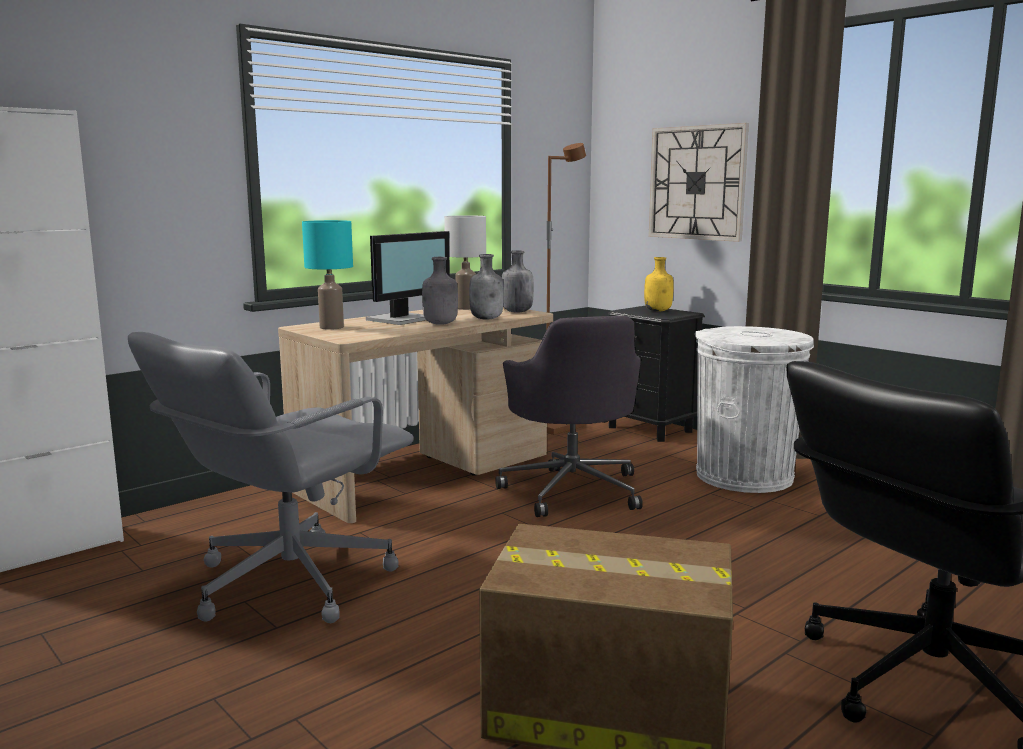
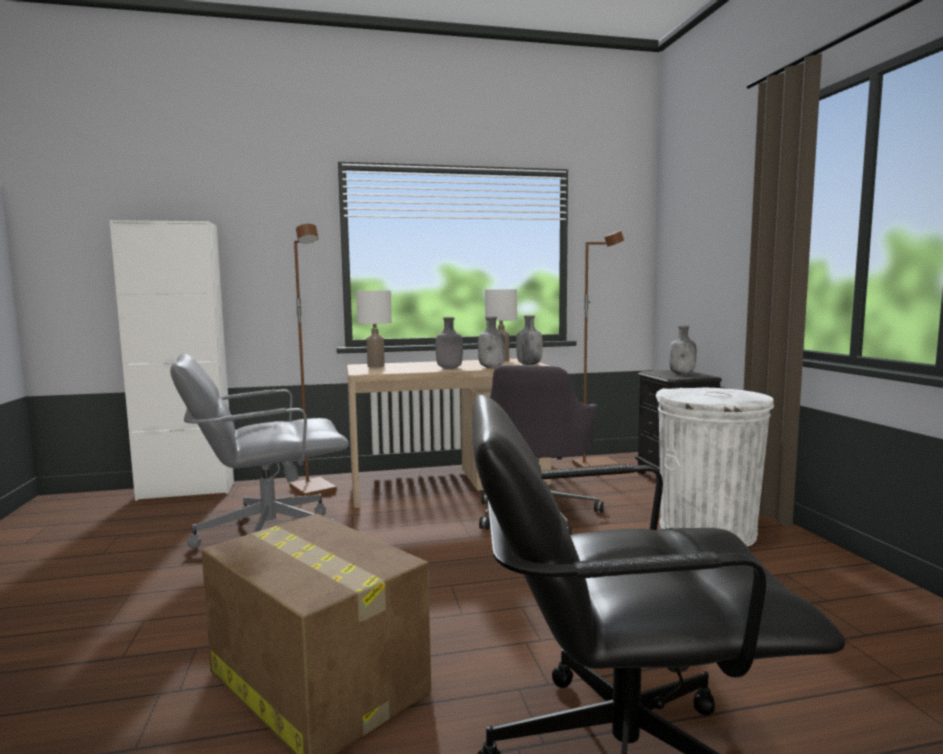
camera: 30 degrees right, 5 degrees down
(255, 512) = (314, 490): none -> brown floor lamp
(332, 327) = (376, 366): turquoise table lamp -> white table lamp
(402, 319) = (434, 364): monitor -> none
(658, 311) = (682, 373): yellow bottle -> grey bottle
(697, 183) = (719, 259): wall clock -> none

